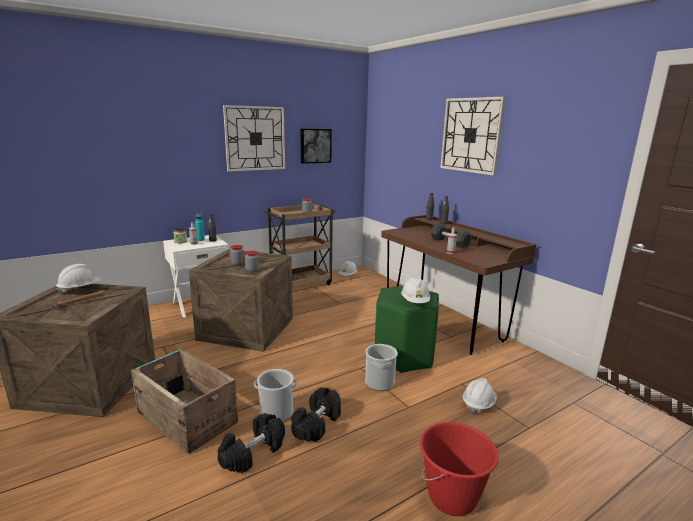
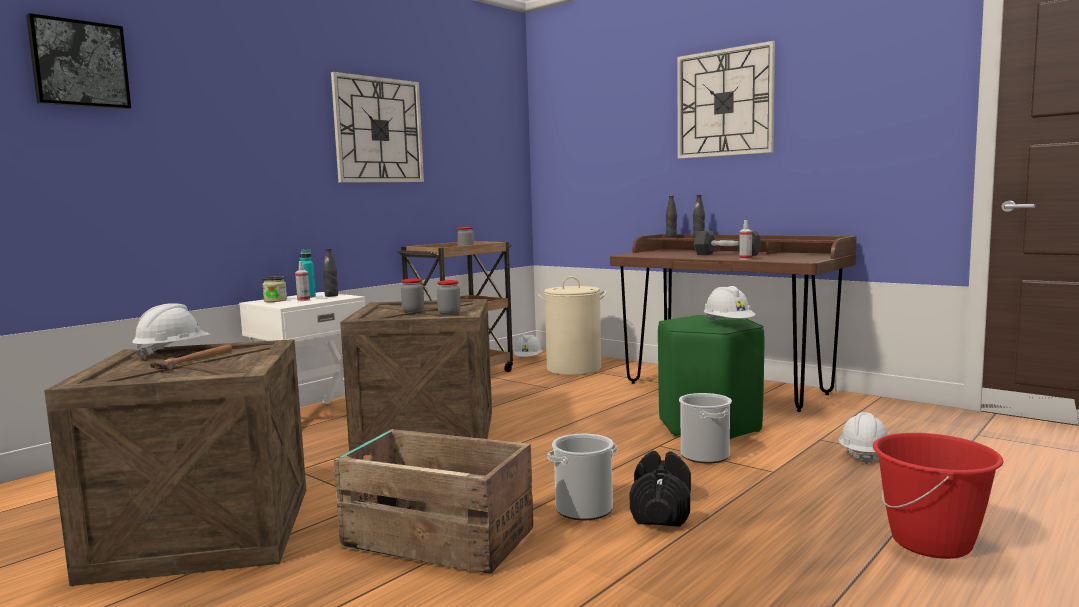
camera: 15 degrees left, 10 degrees down
(253, 453) = (596, 554): black dumbbell -> none
(315, 145) = (463, 147): picture -> picture (79, 64)
(367, 288) = (574, 368): none -> beige laundry basket

